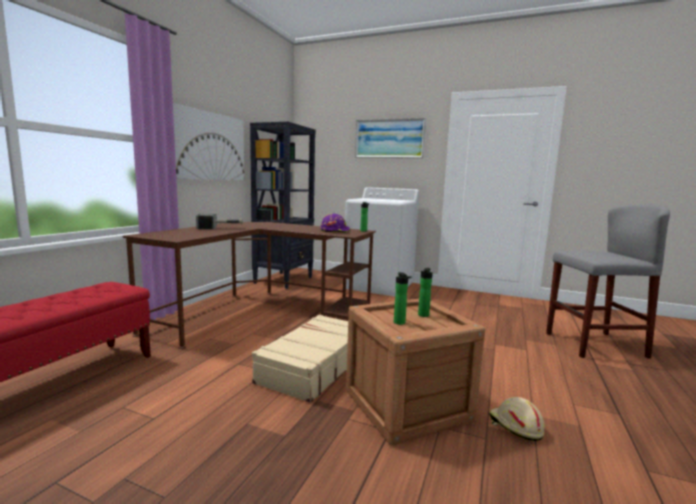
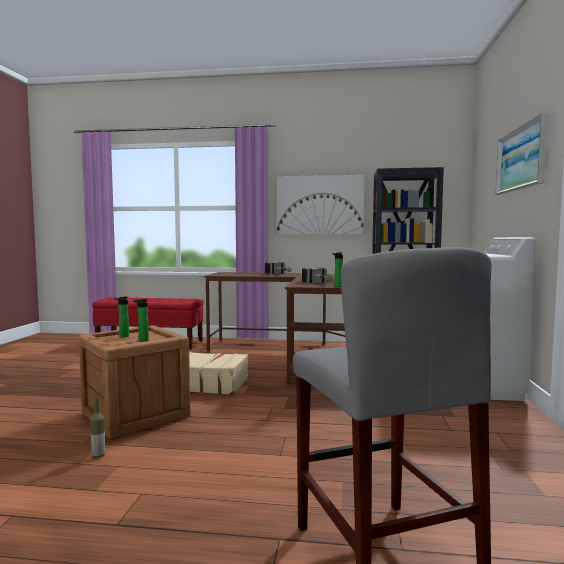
camera: 75 degrees right, 5 degrees down
(335, 231) = (319, 283): purple hard hat -> hammer
(515, 426) = (98, 455): beige hard hat -> bottle

